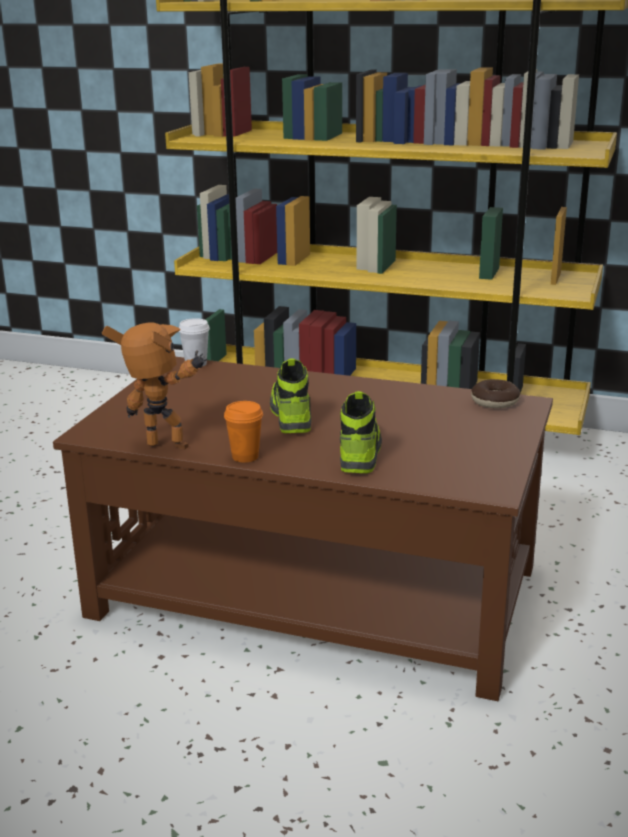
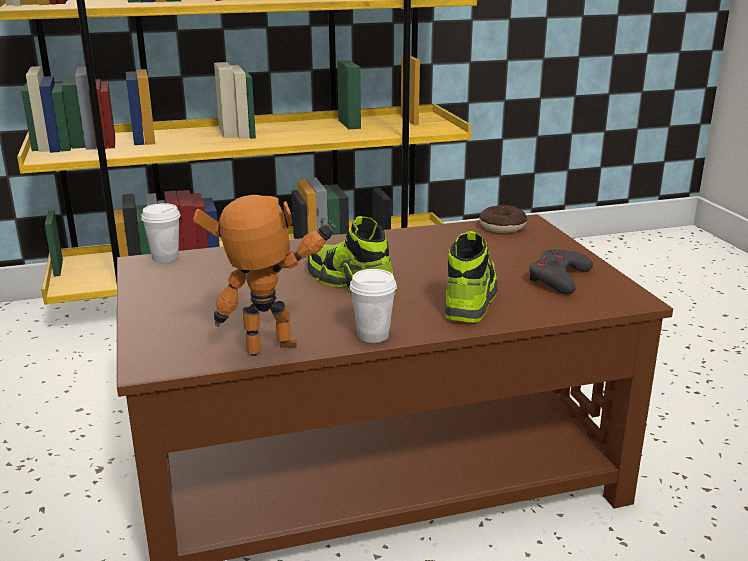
camera: 35 degrees left, 0 degrees up
(245, 457) = (373, 335): orange cup -> white cup
(358, 452) = (469, 299): shoe -> shoe turned 45 degrees clockwise
(462, 456) = (558, 278): none -> grey game controller

